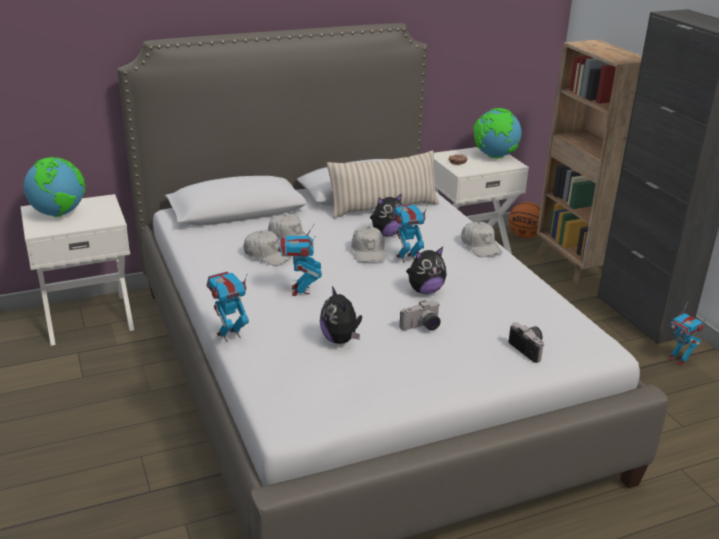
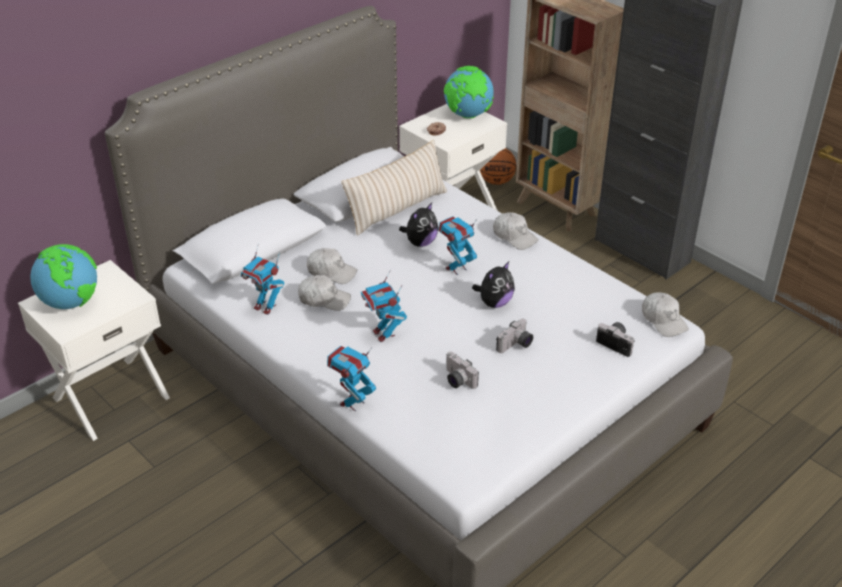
camera: 20 degrees left, 10 degrees up
(340, 340) = (457, 380): plush toy -> camera
(368, 252) = (417, 270): white cap -> white cap (663, 320)
(678, 360) = (690, 291): toy robot -> toy robot (265, 307)

